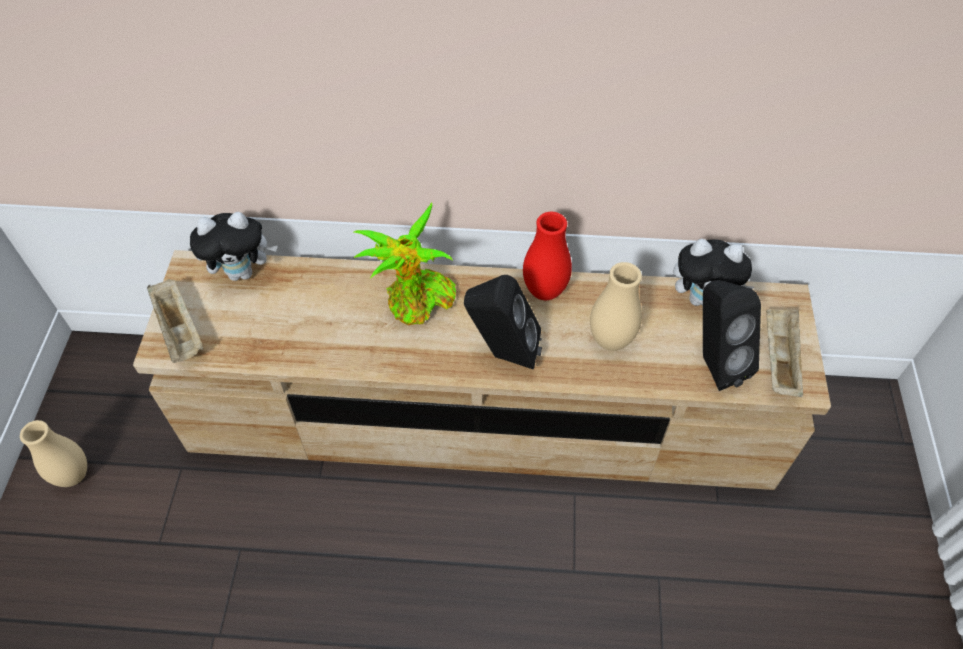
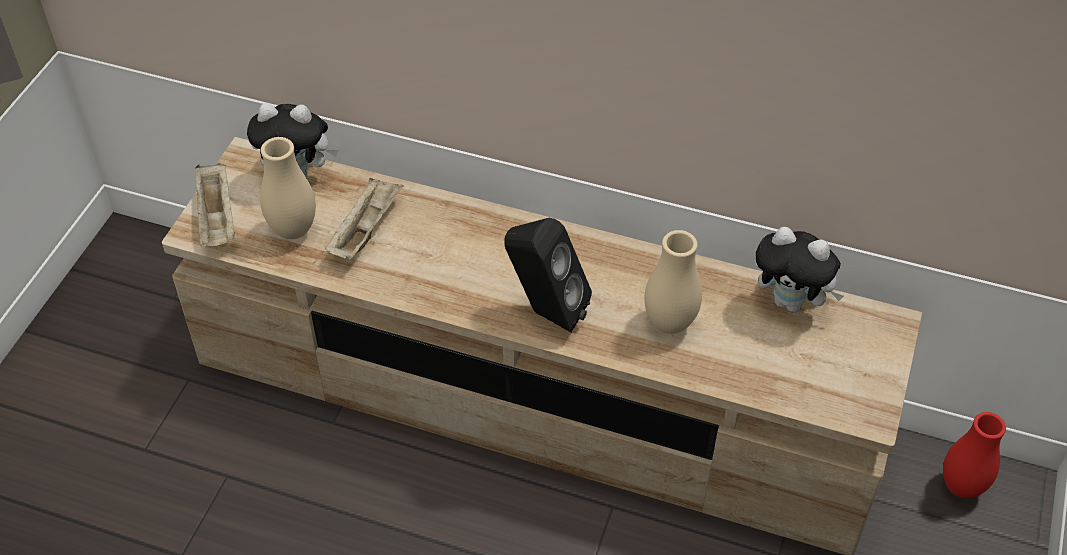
camera: 15 degrees right, 5 degrees down
(73, 475) = (76, 361): beige vase -> beige vase (293, 230)
(416, 303) = (471, 241): potted plant -> none
(545, 291) = (615, 257): red vase -> red vase (961, 487)
(713, 363) = (776, 370): black speaker -> none
(778, 359) = (854, 383): beige tray -> beige tray (365, 230)

